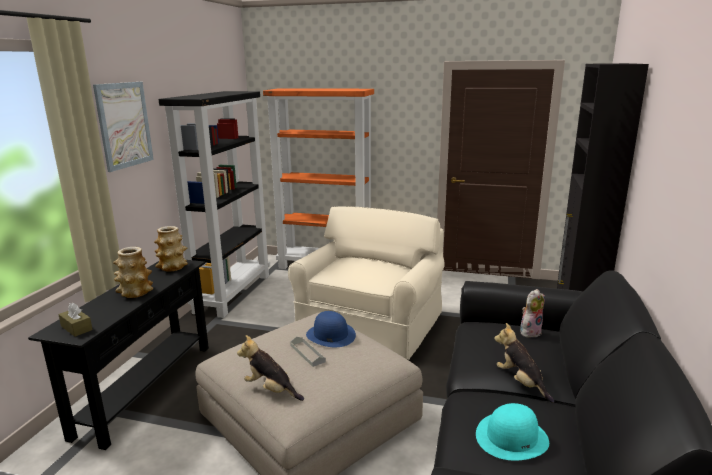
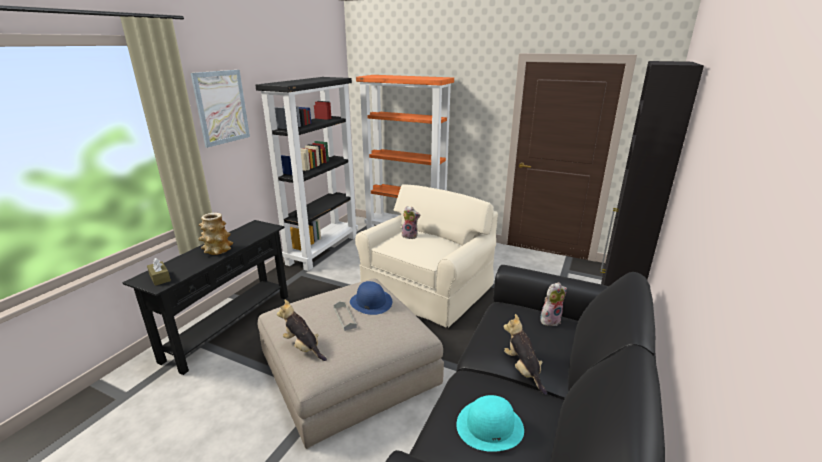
camera: 10 degrees right, 5 degrees up
(172, 267) = (256, 230): vase -> none
(350, 263) = (410, 236): none -> plush toy

